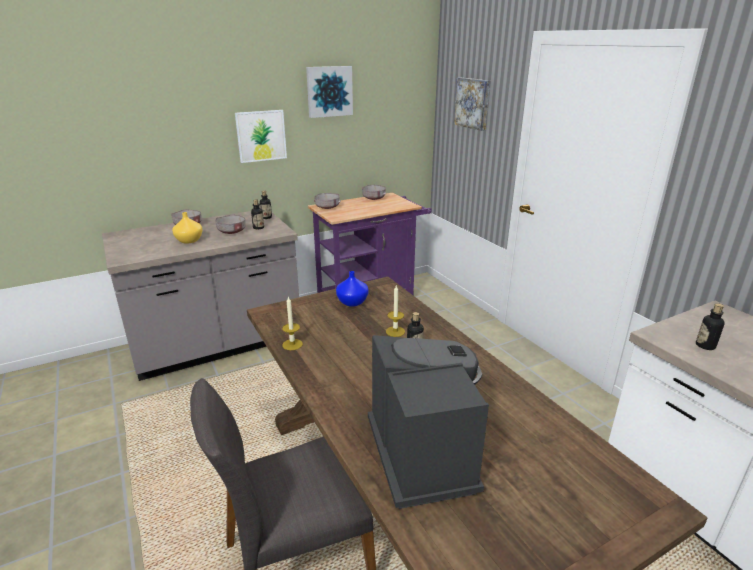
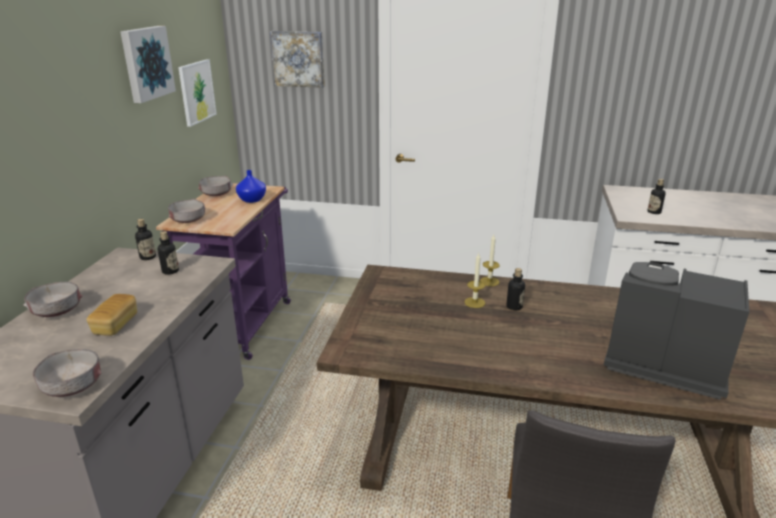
camera: 50 degrees left, 0 degrees up
(190, 240) = (115, 324): yellow vase -> bread
(232, 232) = (148, 290): grey bowl -> grey bowl (73, 387)
(261, 136) = (91, 142): picture -> picture (197, 92)
(292, 344) = (432, 360): candle -> candle (489, 281)
(353, 302) = (393, 299): blue vase -> blue vase (252, 200)

